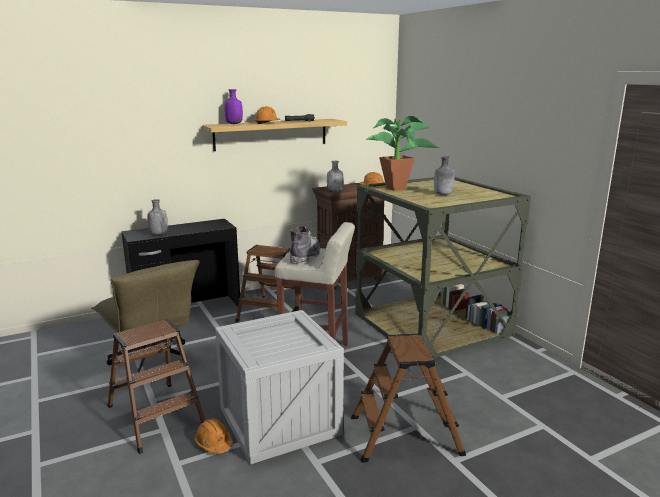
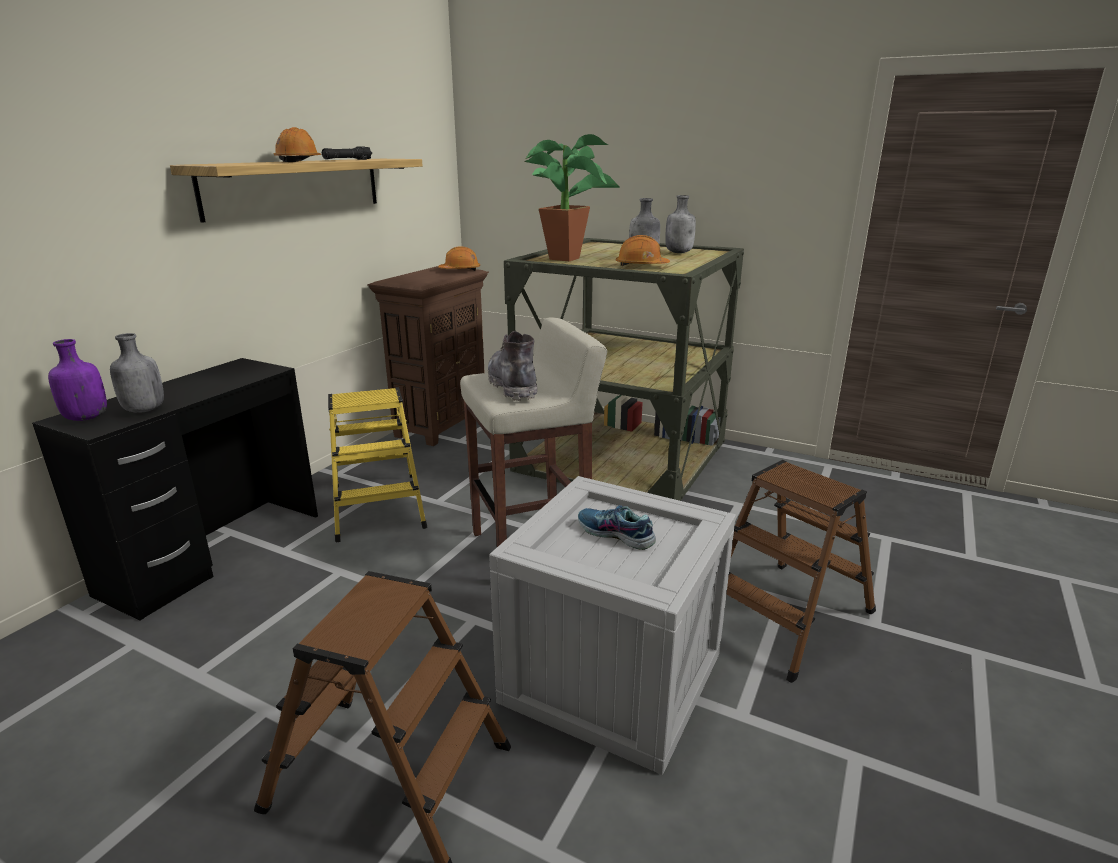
camera: 35 degrees left, 5 degrees up
(150, 358) = (242, 669): beige office chair -> none
(214, 443) = (561, 771): orange hard hat -> orange hard hat (641, 266)
(234, 124) = (238, 163): purple bottle -> purple bottle (86, 418)
(271, 311) = (378, 505): brown step ladder -> yellow step ladder
(279, 339) = (615, 535): none -> shoe
(335, 192) = (421, 283): grey bottle -> grey bottle (679, 252)

